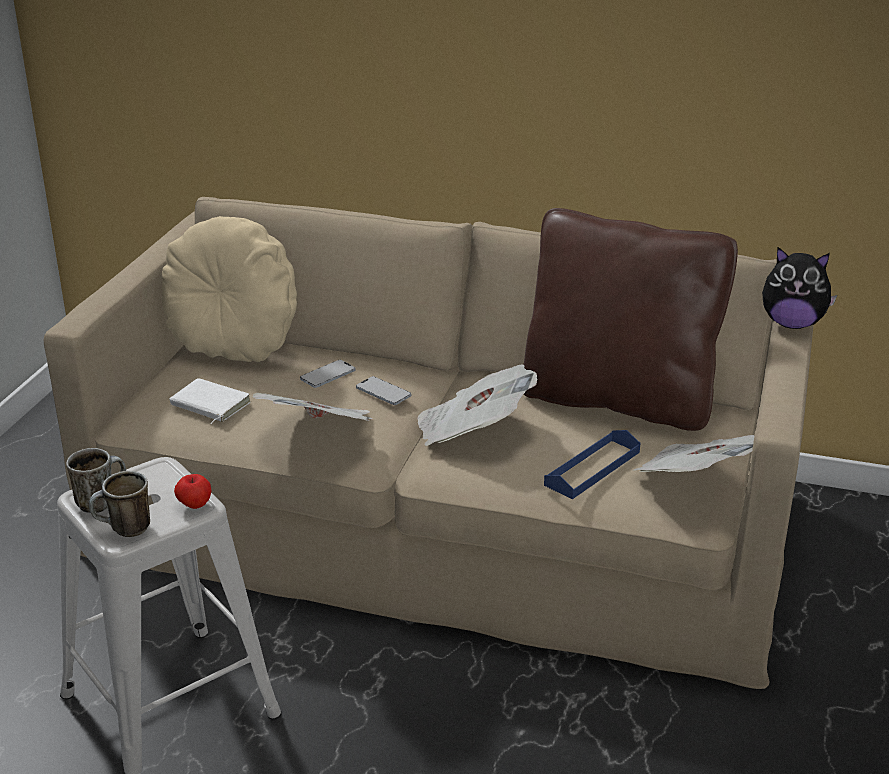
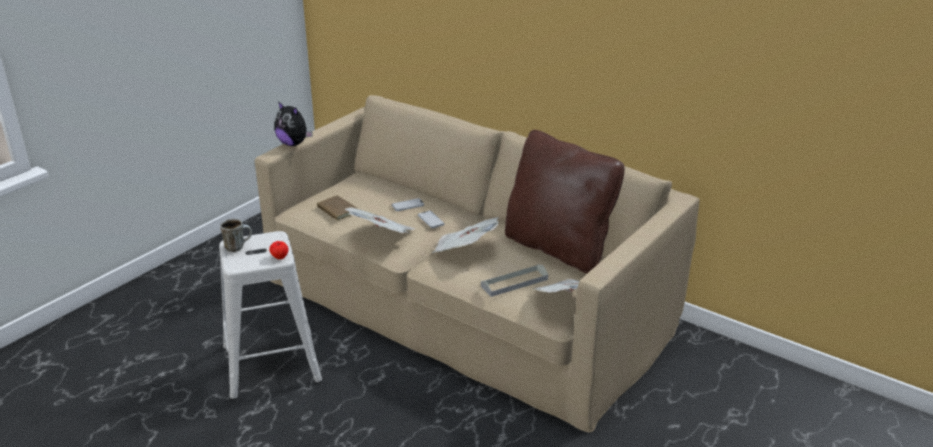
camera: 20 degrees right, 0 degrees up
(124, 530) = (239, 263): mug -> none
(208, 405) = (336, 210): white book -> brown book
(234, 349) = (368, 183): beige pillow -> none
(592, 468) = (514, 283): blue tray -> grey tray
(792, 324) = (659, 220): plush toy -> plush toy (294, 144)

